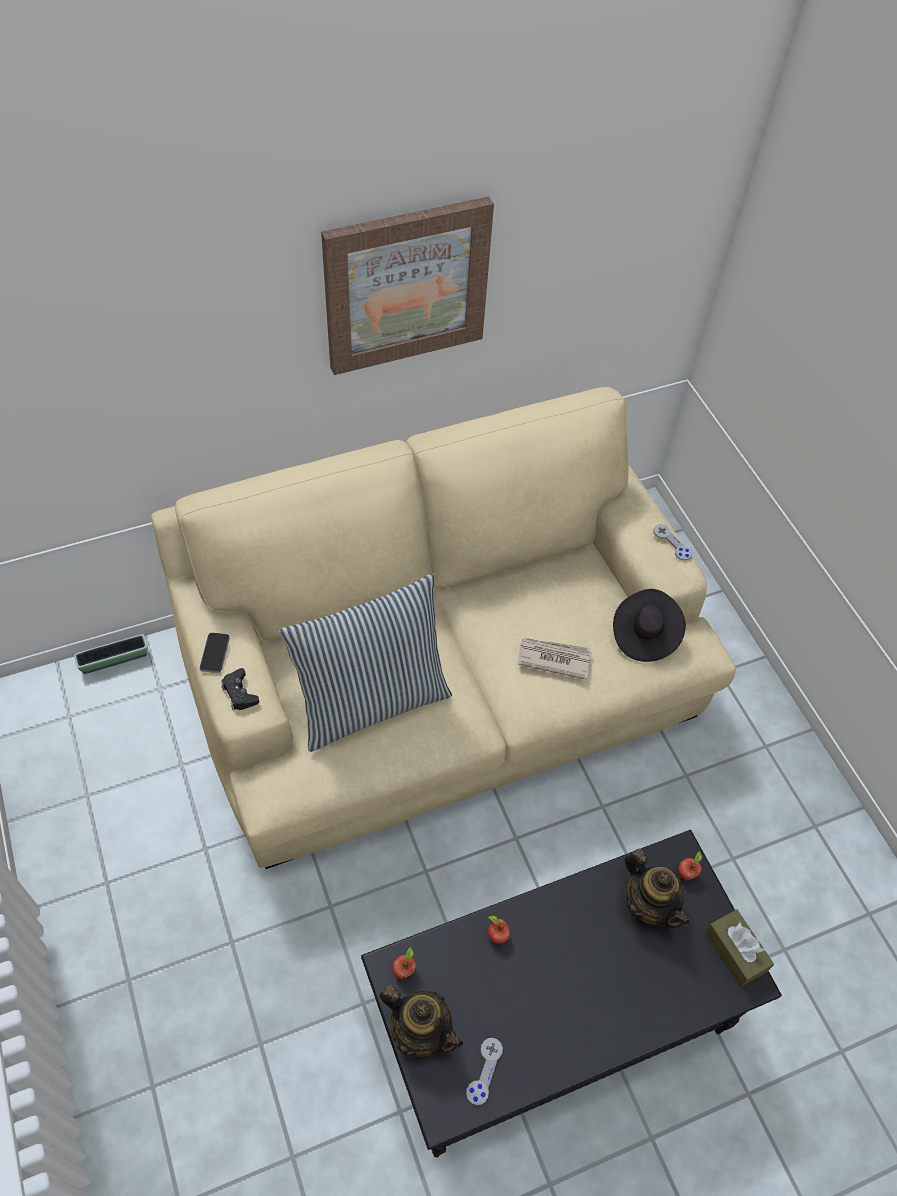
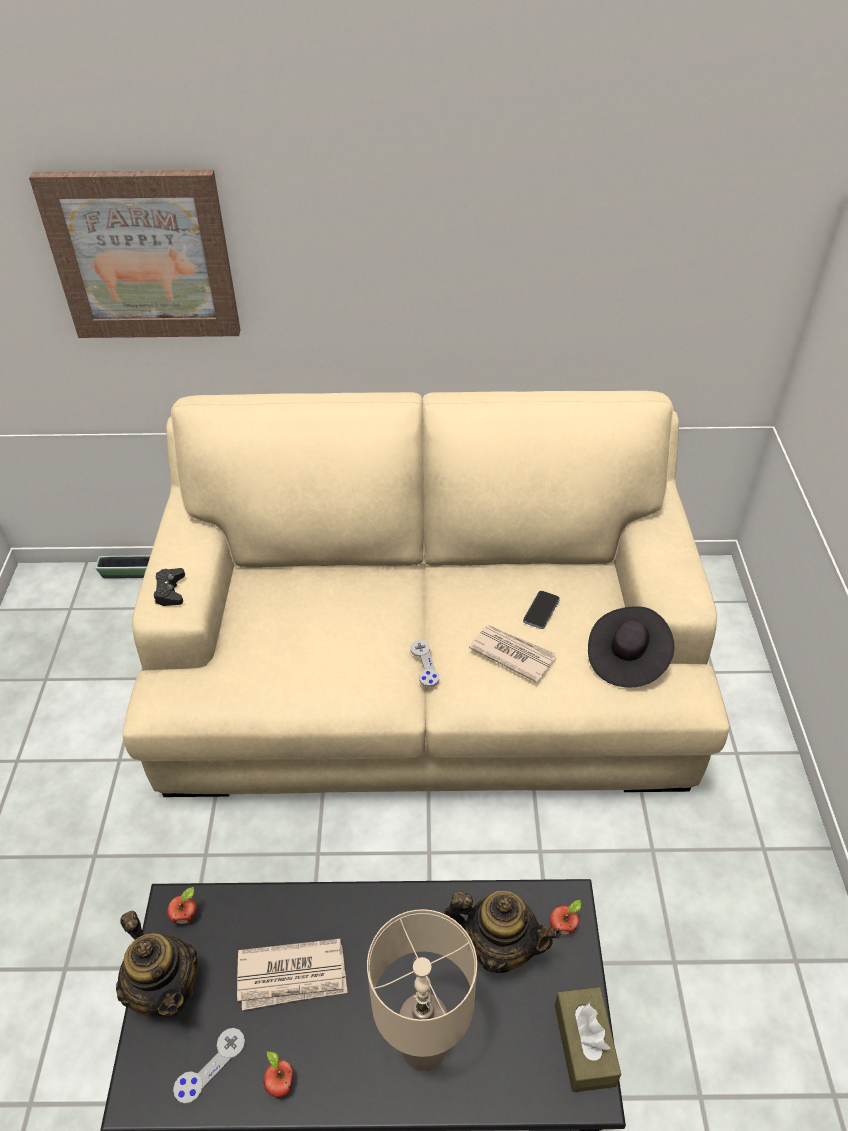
camera: 25 degrees right, 10 degrees down
(215, 653) = (170, 553): phone -> phone (541, 611)
(371, 701) = (301, 642): pillow -> none
(406, 285) = (438, 218): picture -> picture (143, 255)
(496, 935) = (304, 916): apple -> apple (279, 1083)
(510, 983) = (293, 976): none -> newspaper
(627, 996) = (422, 1045): none -> beige table lamp
(648, 905) = (498, 947): teapot -> teapot turned 60 degrees counterclockwise
(672, 543) = (691, 571): grey game controller -> grey game controller (424, 664)

